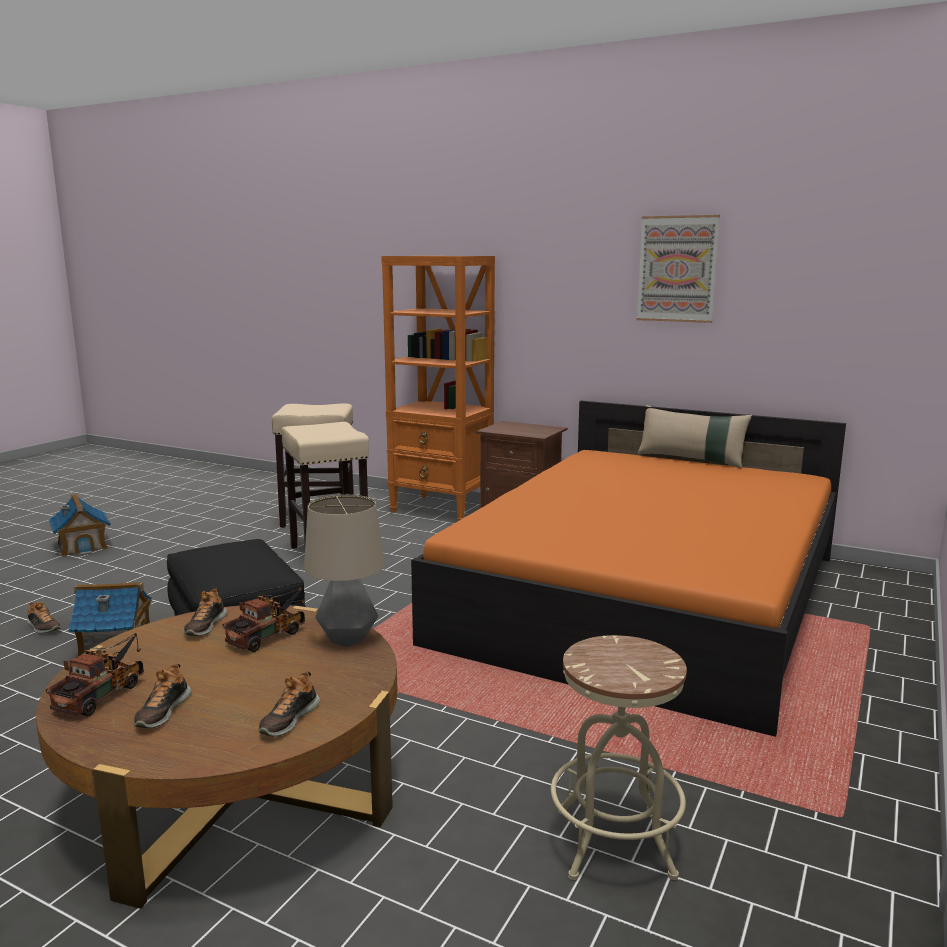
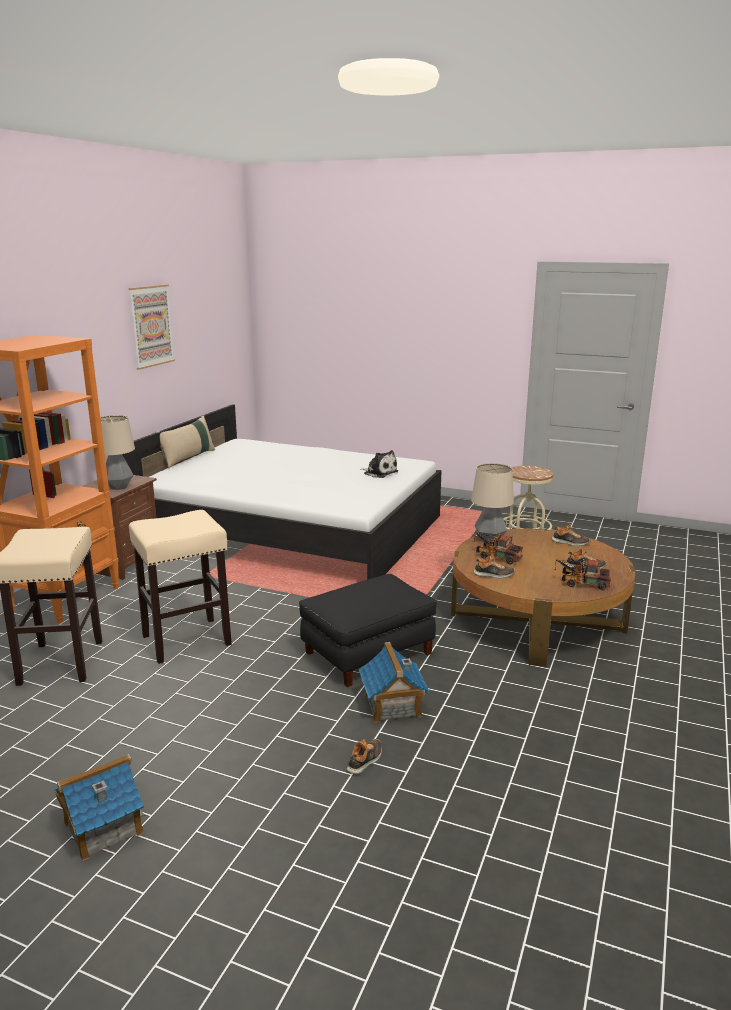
camera: 95 degrees left, 5 degrees up
(510, 430) = (119, 487): none -> table lamp
(646, 598) = (292, 530): orange bed -> white bed
(655, 551) = (379, 473): none -> plush toy

